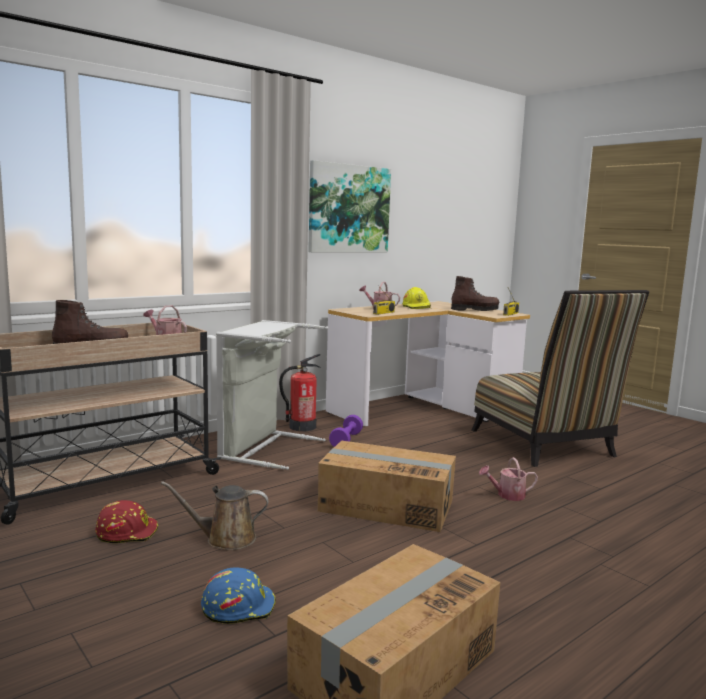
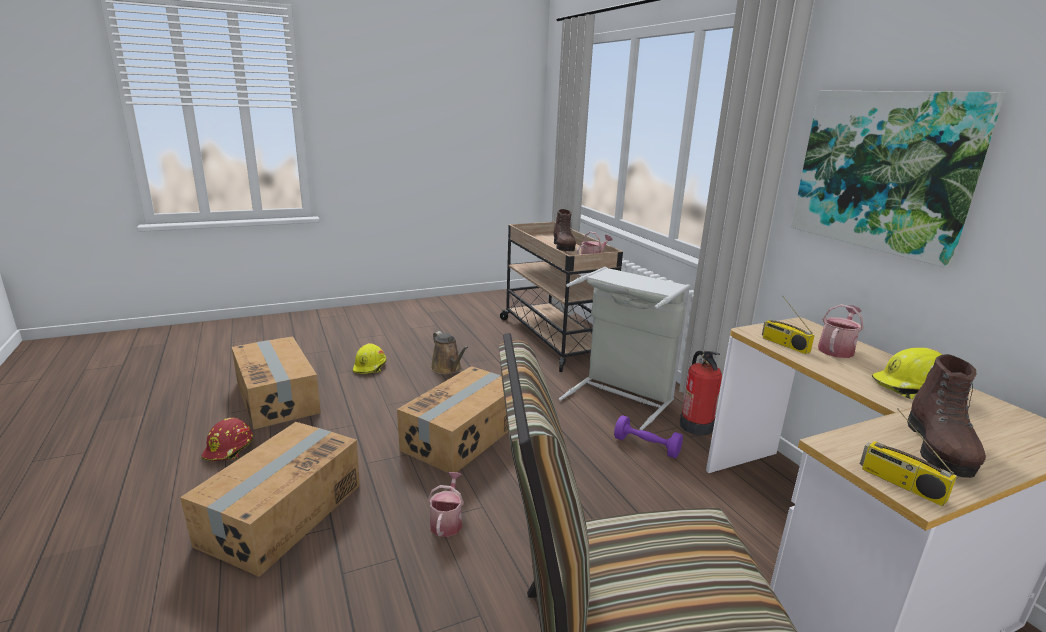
camera: 105 degrees right, 10 degrees up
(127, 532) = (475, 344): red hard hat -> red hard hat (229, 449)
(225, 539) = (447, 369): brown watering can -> brown watering can turned 135 degrees clockwise
(238, 606) = (370, 367): blue hard hat -> yellow hard hat
(589, 566) = (281, 514): none -> cardboard box

